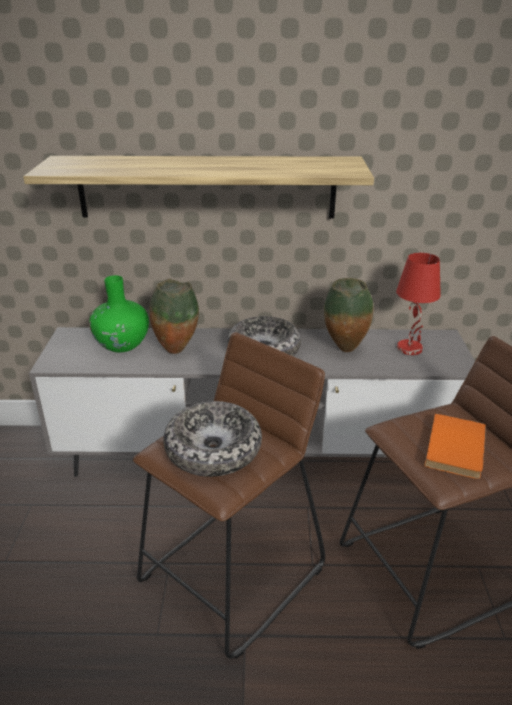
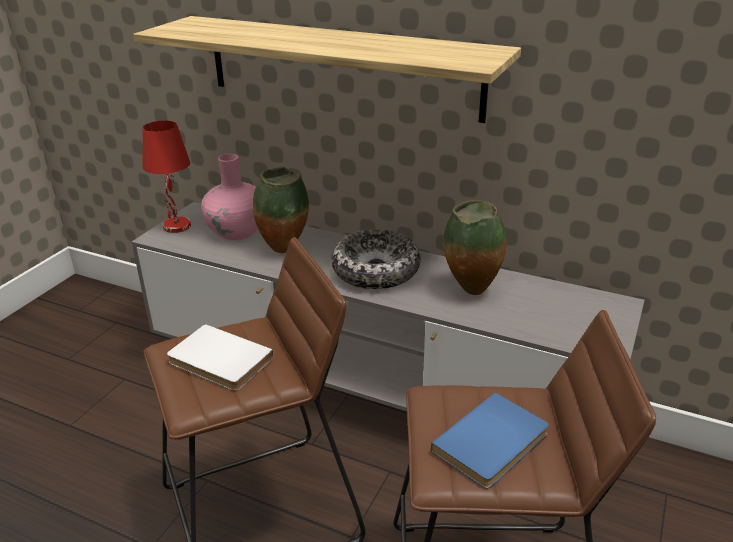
camera: 25 degrees right, 0 degrees up
(122, 344) = (237, 232): green vase -> pink vase
(213, 450) = (218, 362): bowl -> white book
(410, 349) = (556, 309): red table lamp -> red table lamp (177, 226)
(458, 448) = (494, 444): orange book -> blue book

